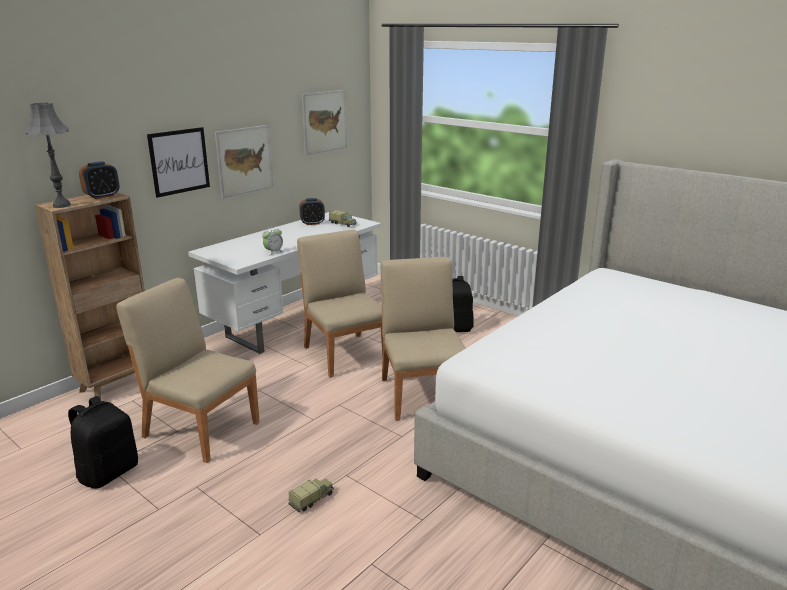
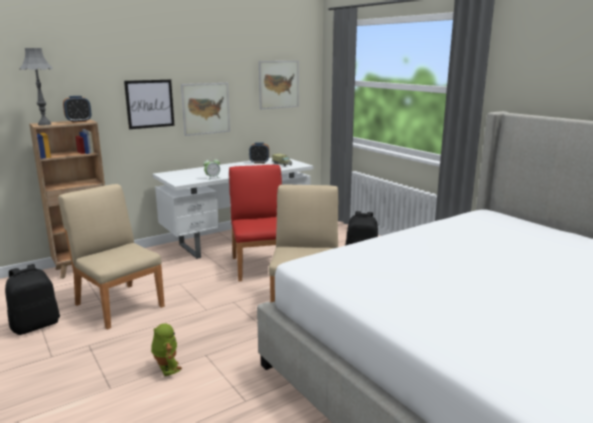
camera: 15 degrees right, 5 degrees down
(312, 499) = (167, 369): toy truck -> toy robot
(345, 354) = (261, 266): beige chair -> red chair

